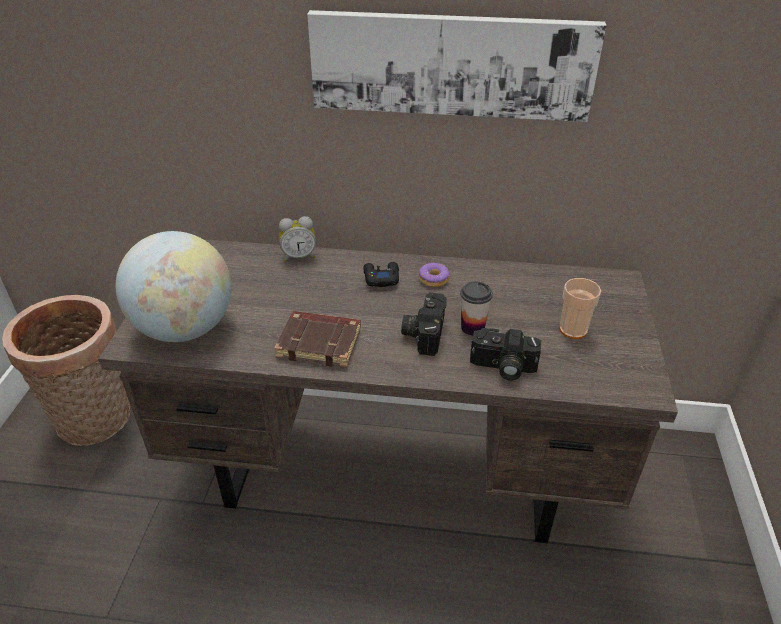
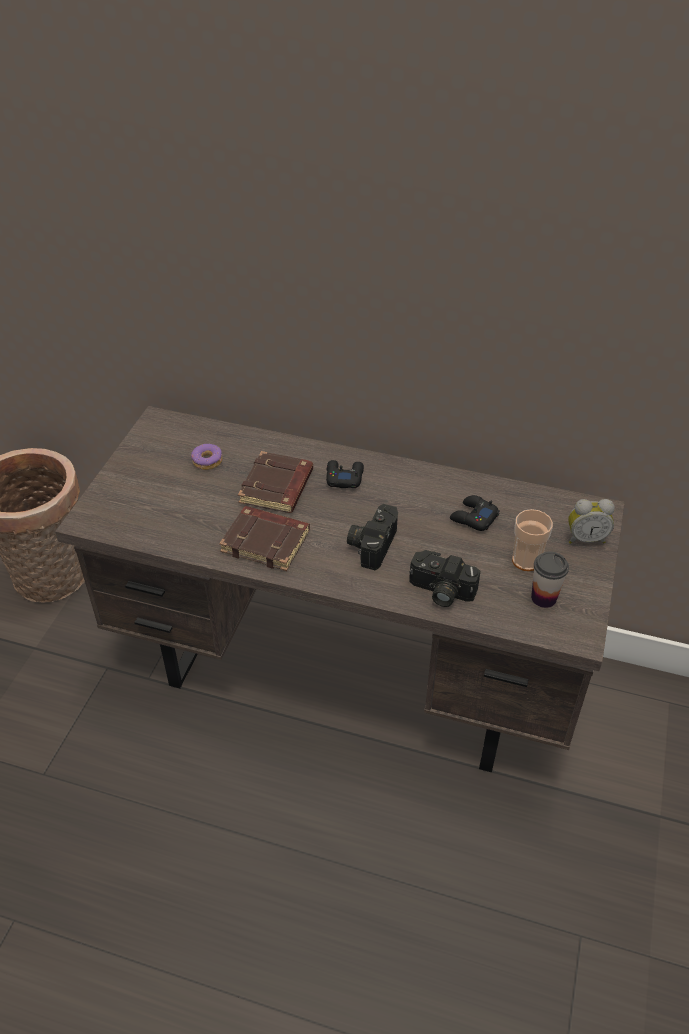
camera: 10 degrees right, 5 degrees up
(185, 328) = (139, 510): globe -> none
(299, 256) = (265, 442): alarm clock -> alarm clock (585, 538)
(319, 293) = (277, 488): none -> brown book
(434, 279) = (398, 486): donut -> donut (207, 461)
(451, 64) = (427, 275): picture -> none
(472, 328) = (423, 545): cup -> cup (543, 598)
(511, 299) = (473, 517): none -> black game controller

